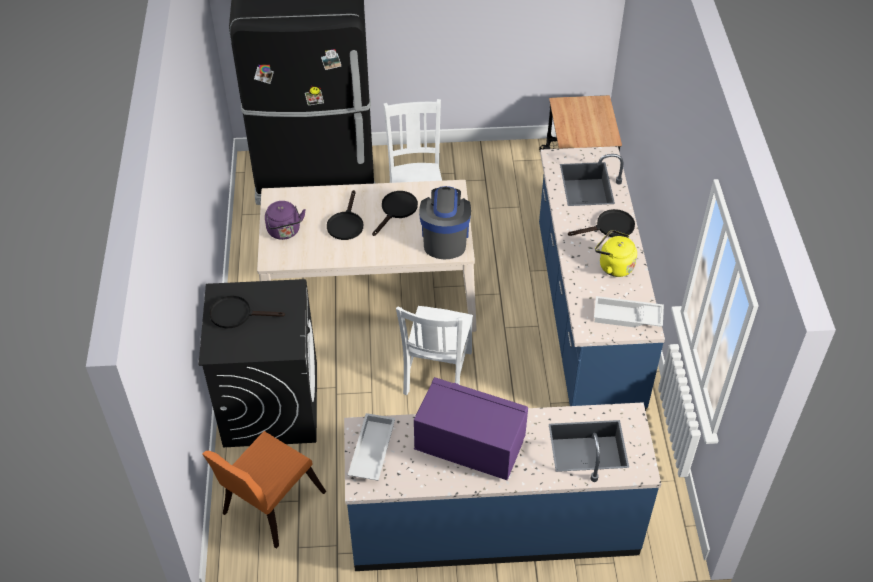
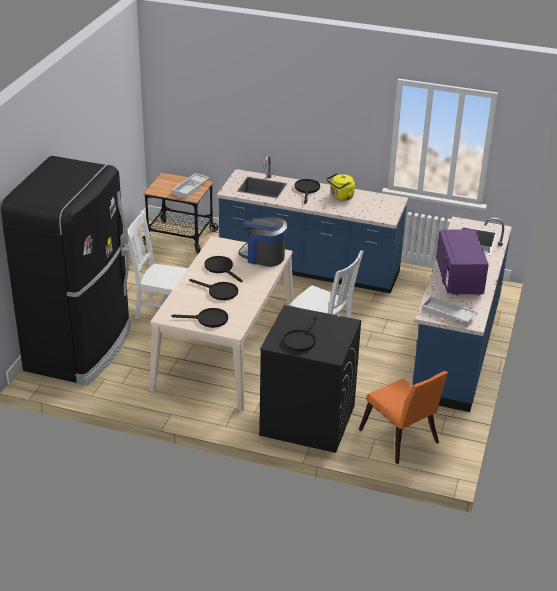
camera: 70 degrees left, 15 degrees down
(285, 232) = (208, 319): purple kettle -> black frying pan
(469, 445) = (459, 278): purple microwave -> purple microwave turned 45 degrees counterclockwise
(627, 317) = (385, 204): white tray -> white tray (191, 188)

